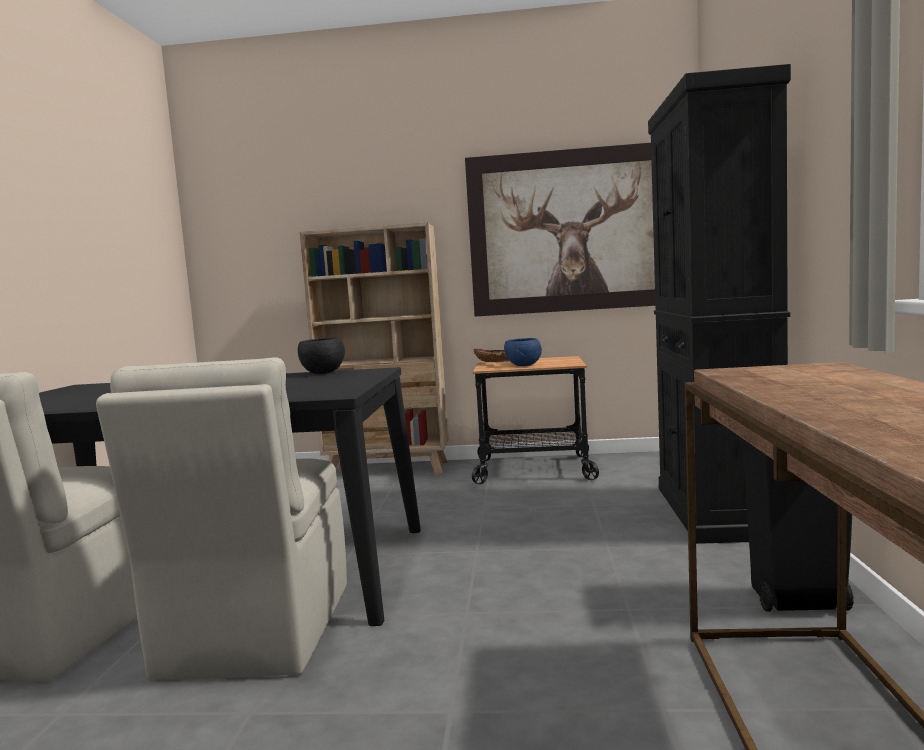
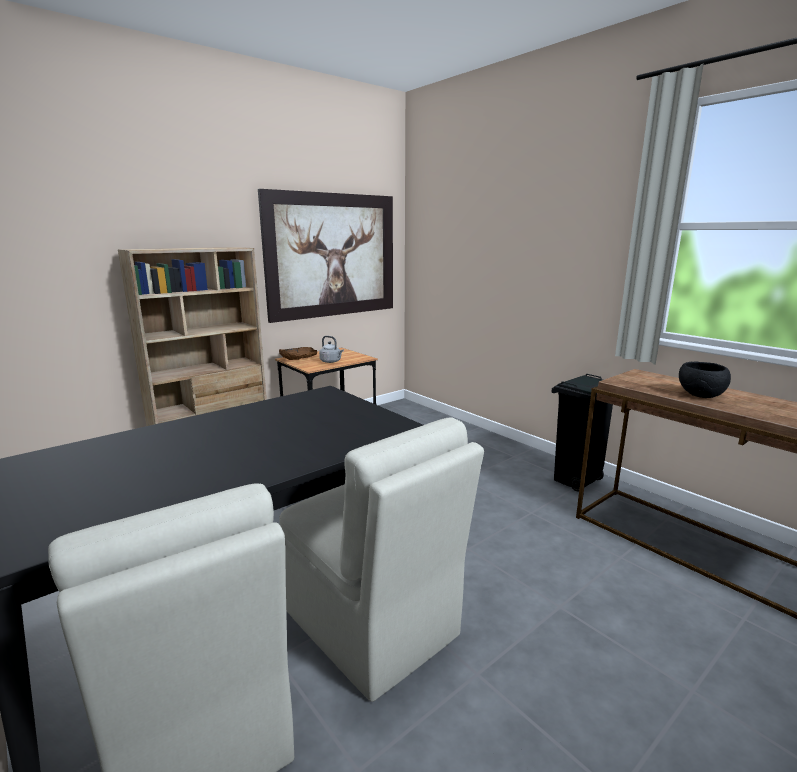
camera: 45 degrees left, 10 degrees up
(323, 373) = (285, 401): black bowl -> black bowl (701, 396)
(524, 365) = (331, 361): blue bowl -> grey kettle
(716, 512) = (475, 440): black cabinet -> none

